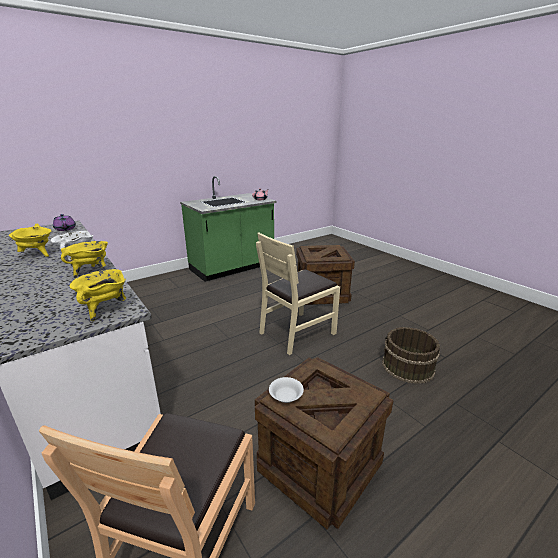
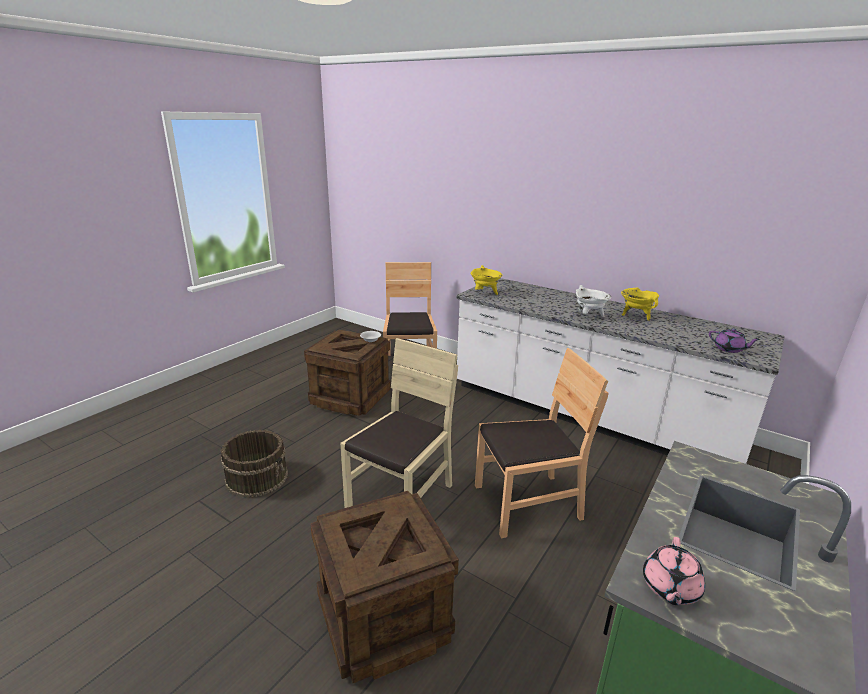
camera: 160 degrees right, 0 degrees up
(91, 272) = (549, 309): yellow cooking pot -> none
(222, 316) = (527, 503): none -> brown chair

